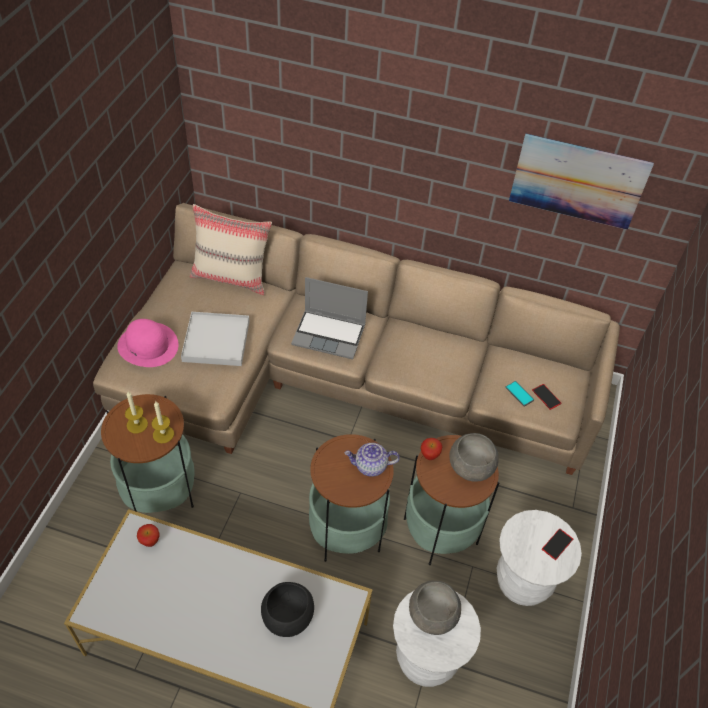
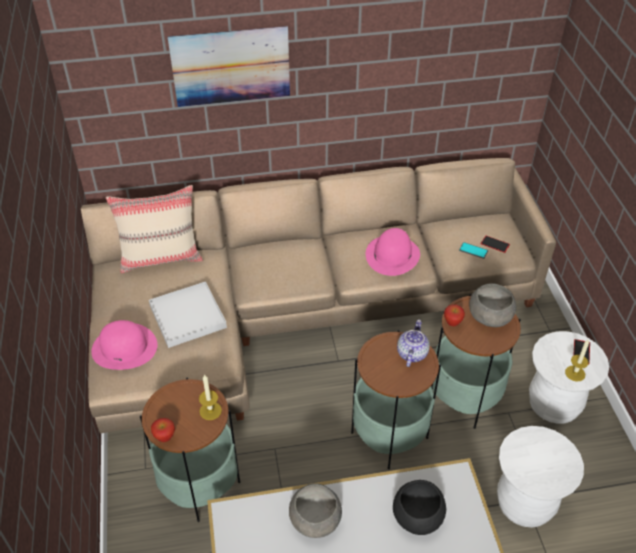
camera: 25 degrees left, 5 degrees down
(137, 424) = (178, 414): candle -> candle (575, 373)
(150, 542) = (249, 518): apple -> apple (165, 438)
(330, 334) = (286, 269): laptop -> none
(370, 466) = (411, 353): teapot -> teapot turned 135 degrees clockwise
(433, 615) = (532, 453): grey bowl -> grey bowl (316, 520)
(437, 363) = (392, 255): none -> pink hat
(578, 181) = (457, 47): picture -> picture (231, 66)

